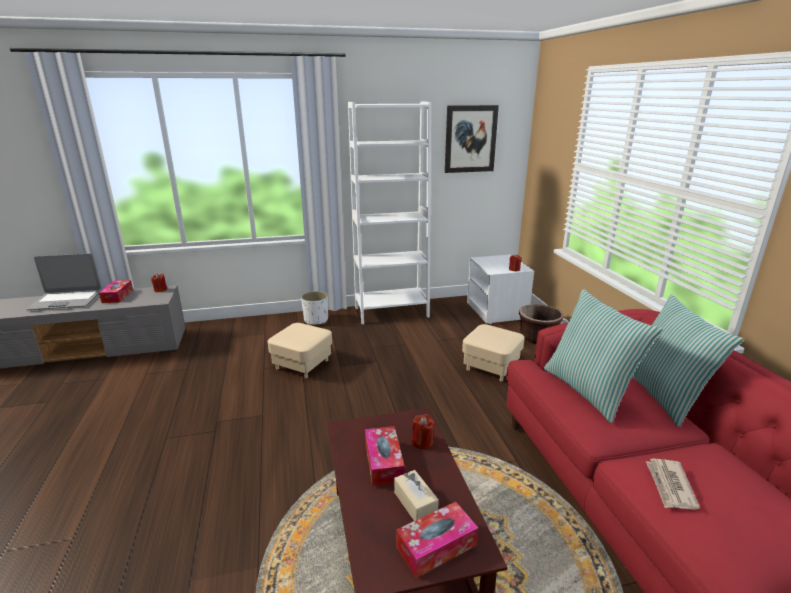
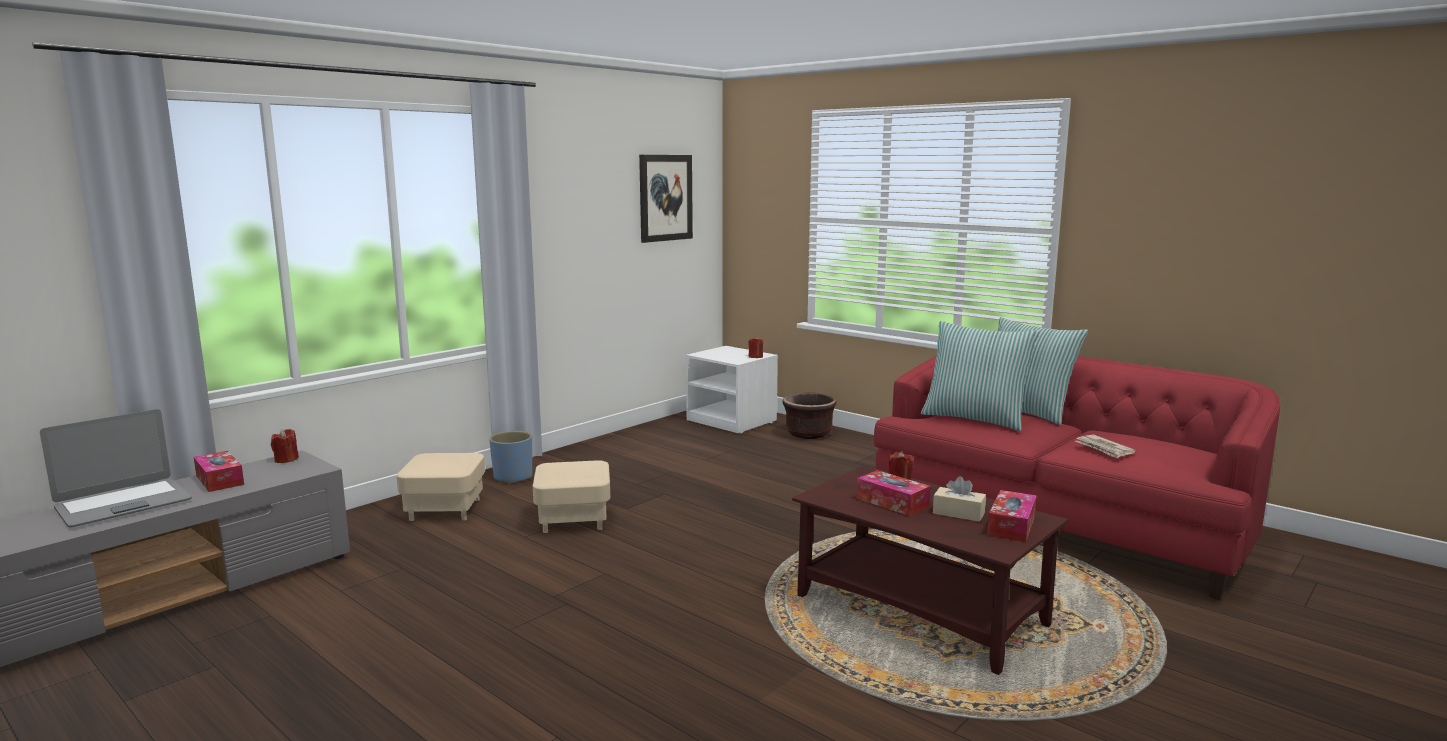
camera: 35 degrees left, 10 degrees down
(316, 320) = (513, 477): white planter -> blue planter
(391, 312) = (605, 447): white bookcase -> none
(491, 367) = (797, 467): beige ottoman -> beige ottoman (445, 509)

